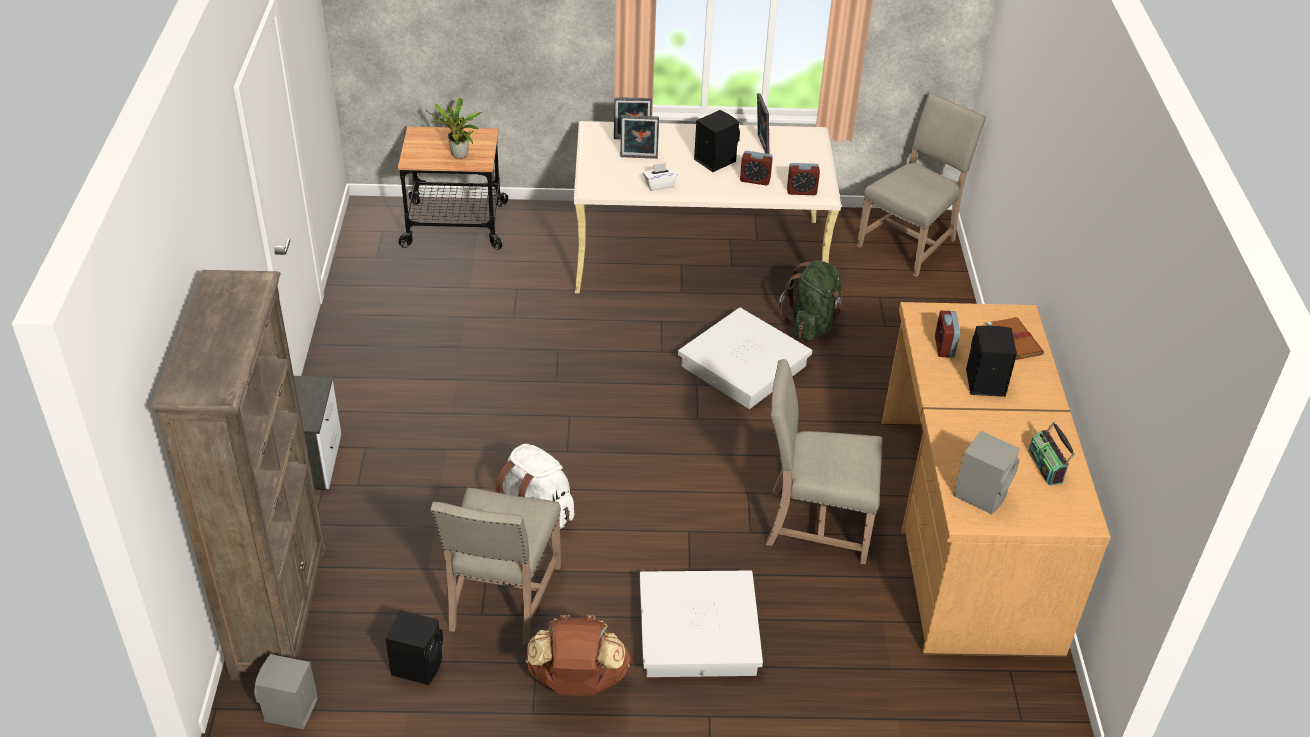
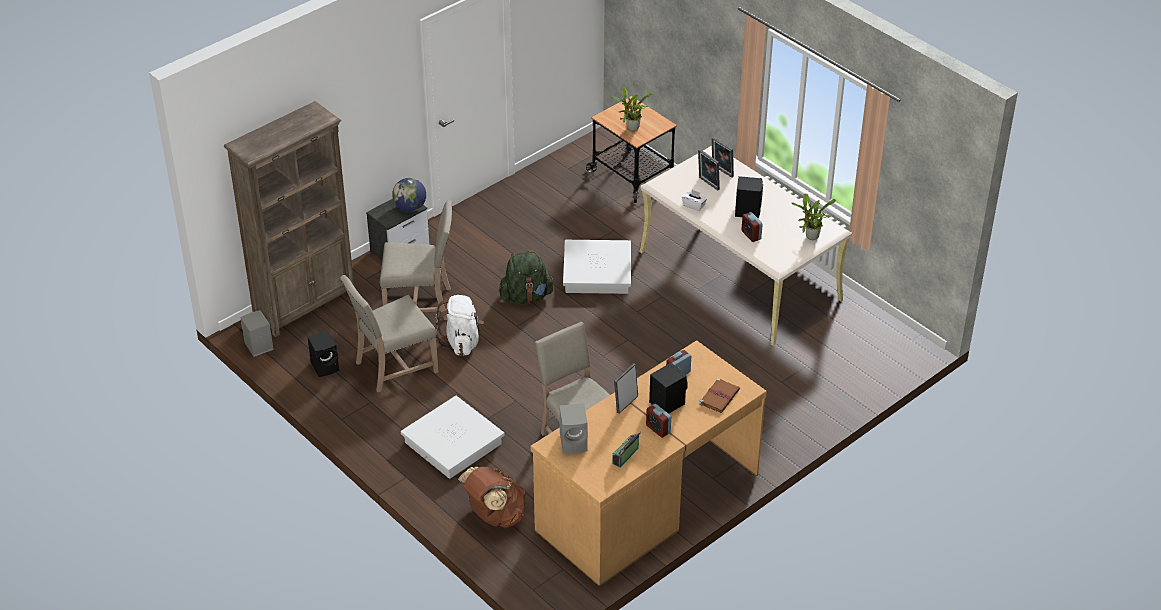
camera: 50 degrees right, 0 degrees up
(312, 390) = (410, 208): none -> globe
(577, 681) = (375, 422): brown backpack -> brown backpack (495, 515)
(744, 366) = (667, 348): white storage box -> white storage box (597, 273)
(761, 145) = (789, 218): picture frame -> picture frame (625, 403)
(801, 191) = (766, 257): alarm clock -> alarm clock (658, 429)
(806, 151) = (810, 237): none -> potted plant
(812, 325) = (740, 353): green backpack -> green backpack (526, 296)
(910, 242) = (880, 350): beige chair -> beige chair (420, 303)

